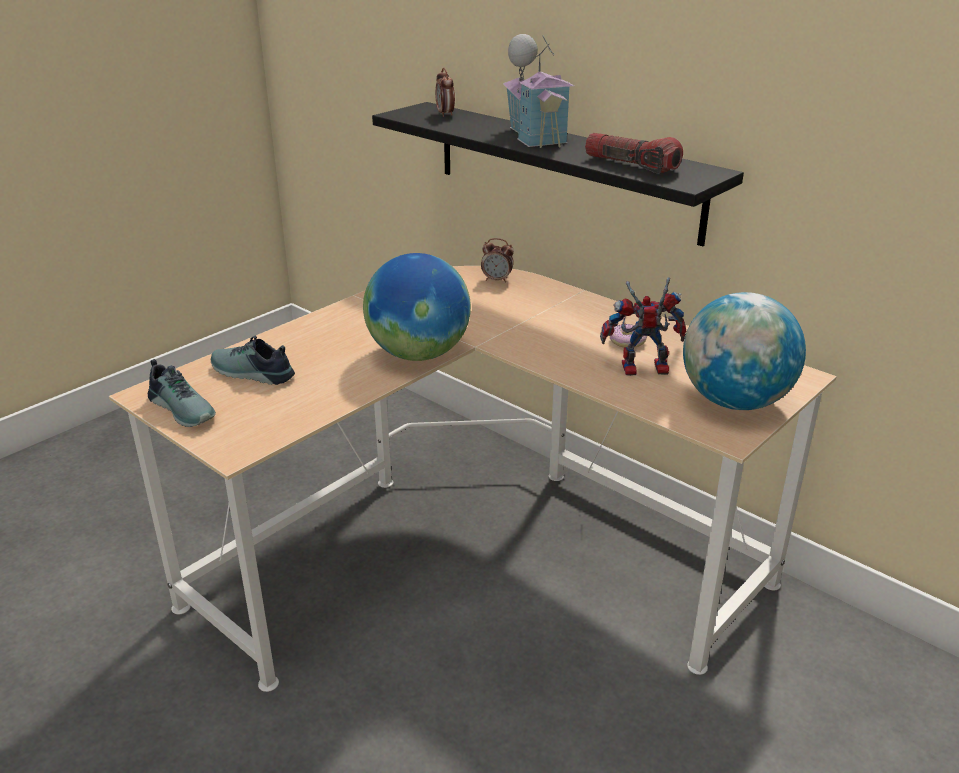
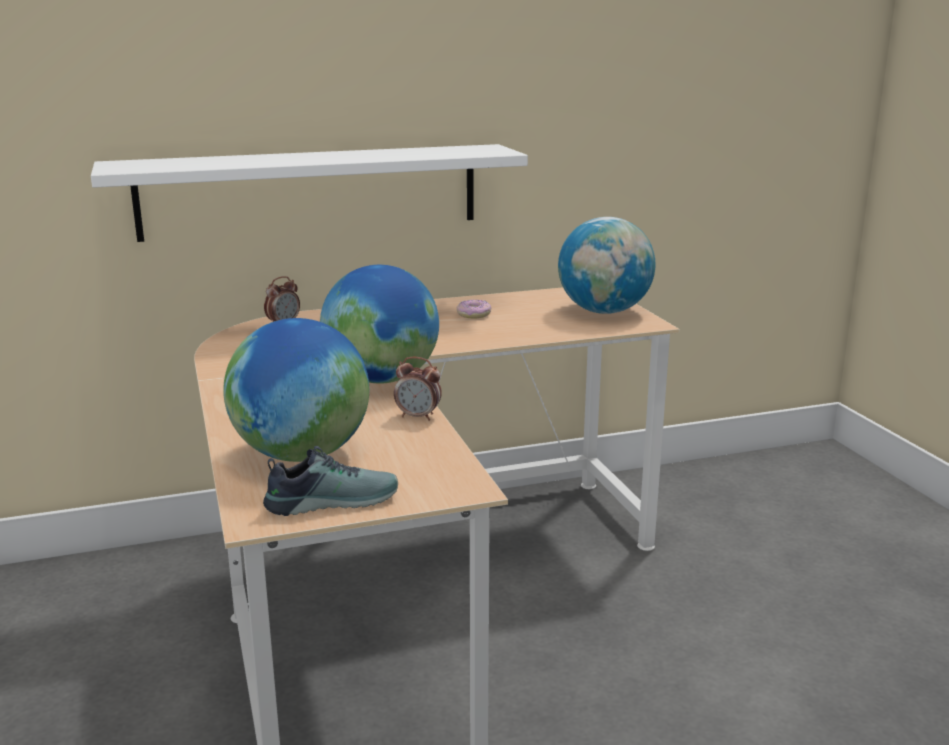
camera: 60 degrees left, 10 degrees down
(251, 374) = (302, 454): shoe -> globe
(445, 114) = (161, 162): alarm clock -> alarm clock (418, 416)
(535, 136) = (301, 156): toy house -> none
(563, 169) = (311, 191): black shelf -> white shelf
(631, 165) = (436, 153): flashlight -> none
(640, 370) = (525, 322): toy robot -> none

